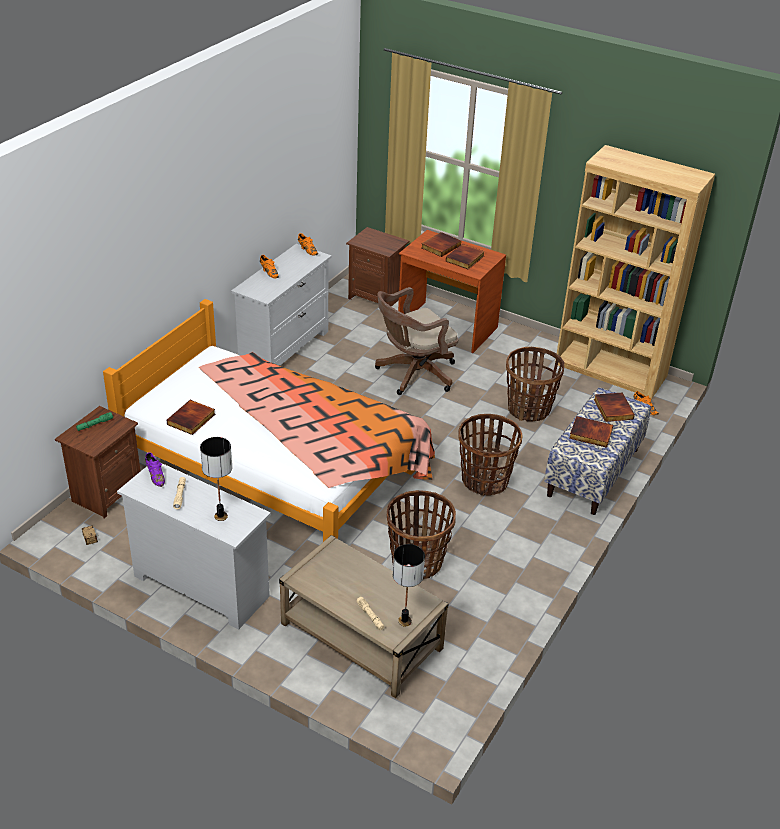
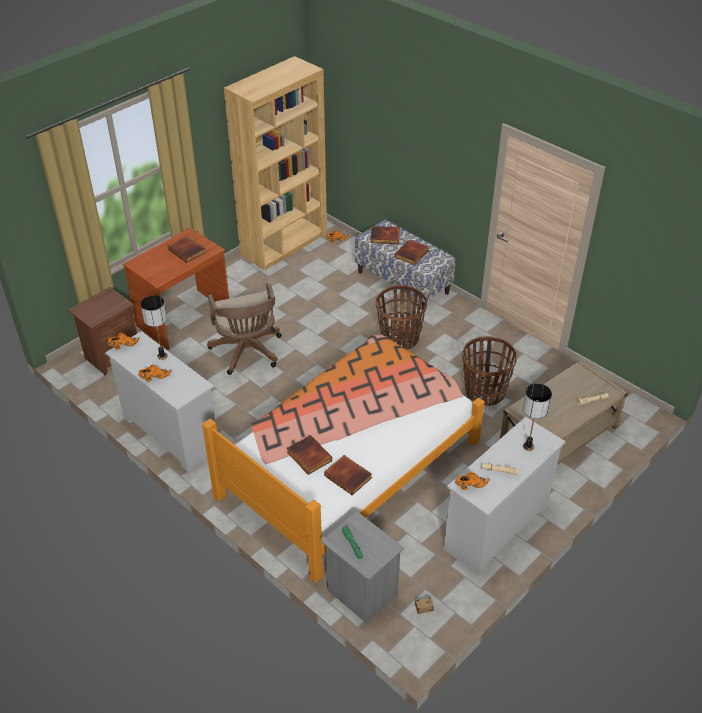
camera: 75 degrees left, 5 degrees up
(106, 493) = (361, 593): brown nightstand -> grey nightstand
(155, 476) = (470, 486): purple shoe -> orange shoe
(405, 621) = (597, 383): table lamp -> table lamp (162, 356)
(440, 246) = (158, 261): book -> book (308, 457)
(529, 409) = (319, 297): basket -> none

